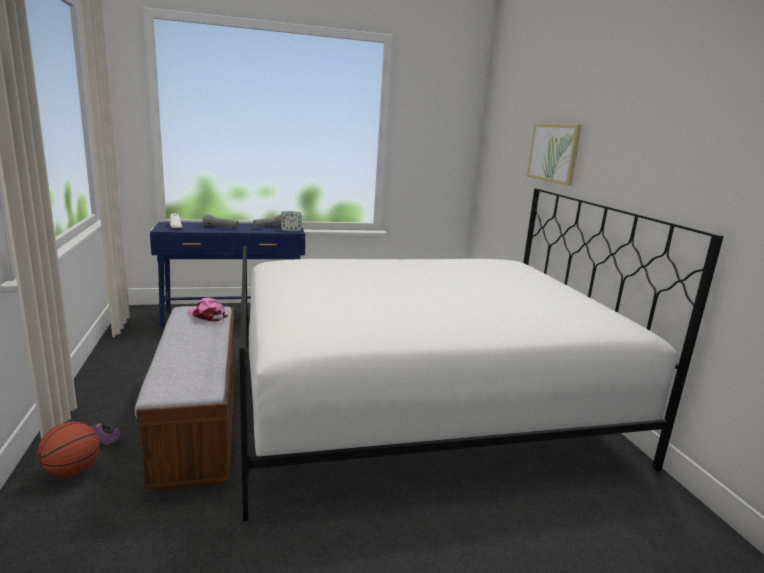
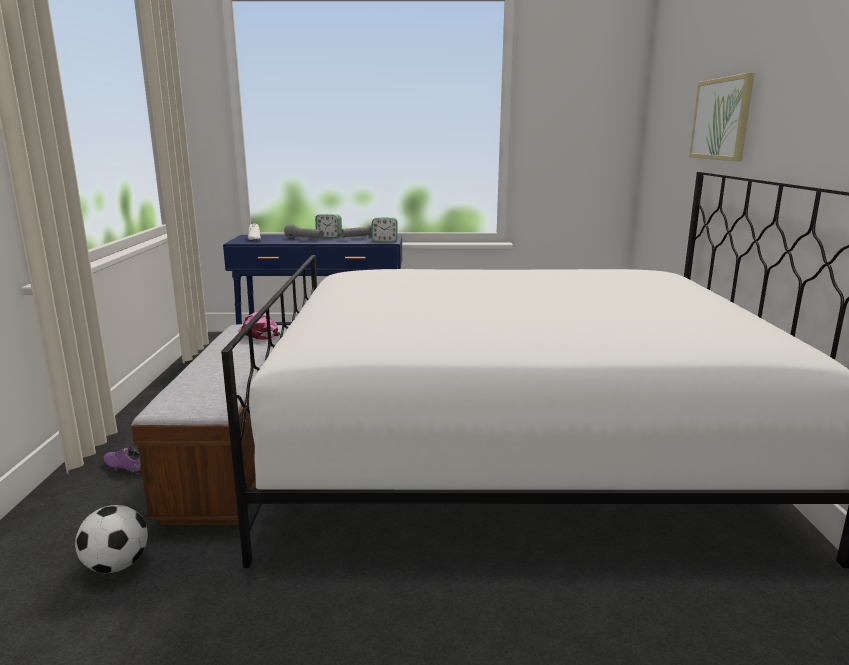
camera: 15 degrees right, 0 degrees up
(72, 471) = (88, 496): basketball -> none
(128, 533) = (116, 566): none -> football
(240, 224) = (329, 236): none -> alarm clock

